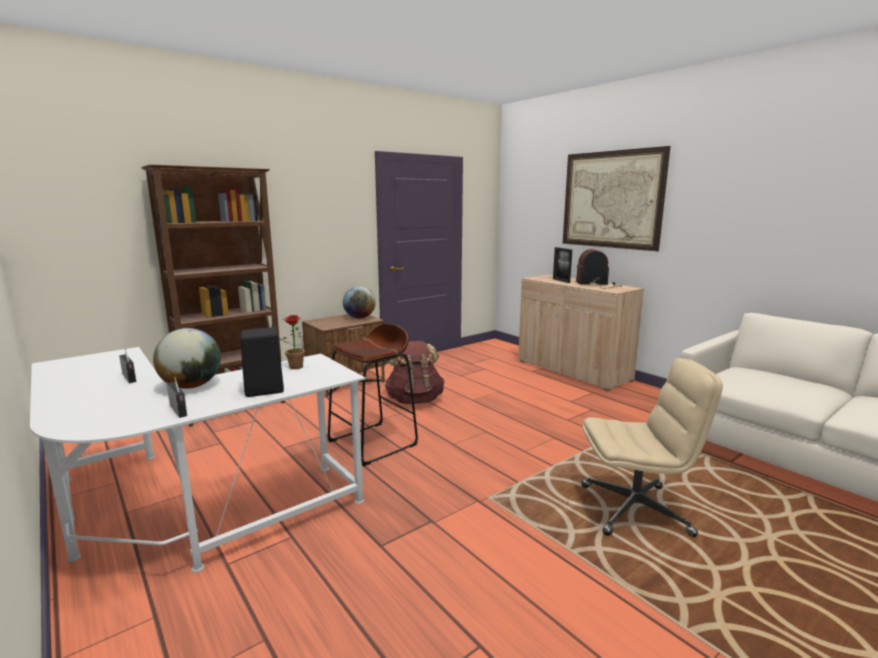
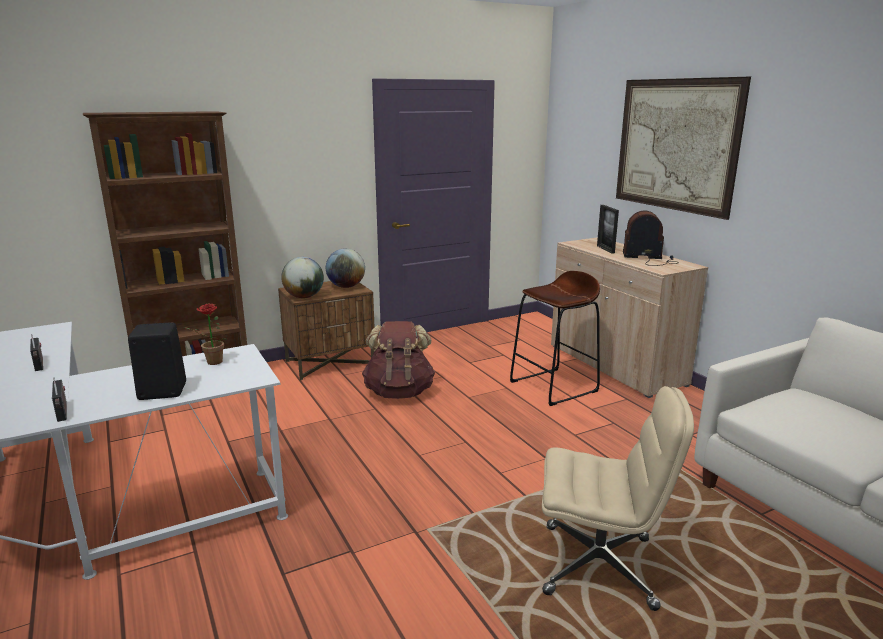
camera: 10 degrees right, 5 degrees up
(192, 386) = (93, 380): globe -> globe (304, 297)
(373, 443) = (327, 445): brown stool -> brown stool (554, 386)

